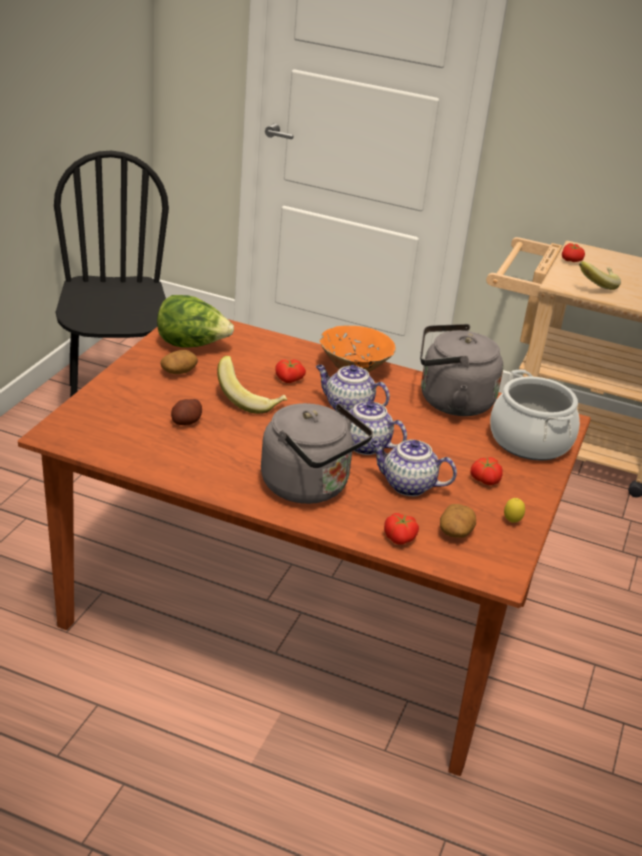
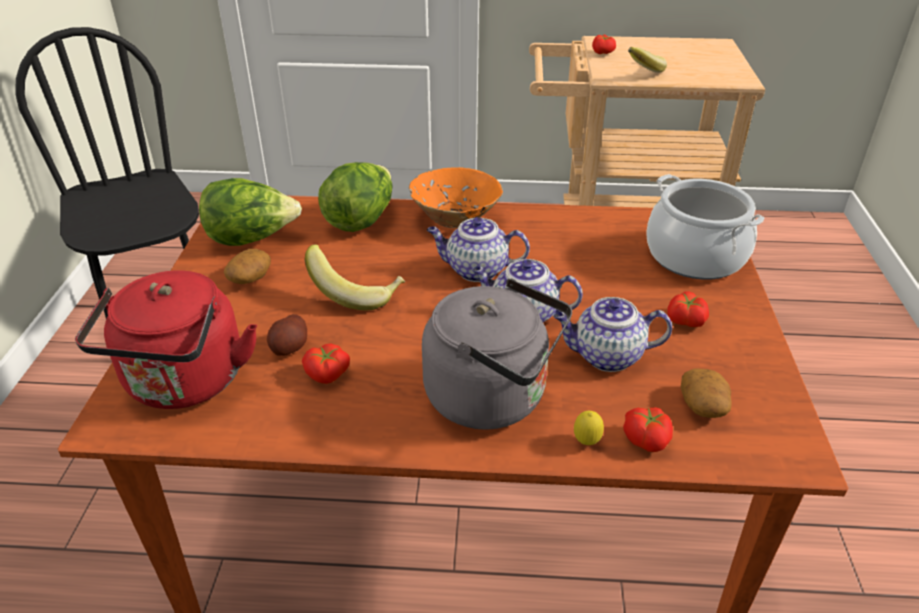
camera: 15 degrees left, 5 degrees up
(107, 425) = (184, 384): none -> red kettle
(280, 351) = (360, 219): none -> lettuce
(288, 380) = (389, 253): tomato -> tomato (327, 375)
(450, 402) = (582, 231): grey kettle -> none
(511, 522) = (753, 369): lemon -> lemon (586, 442)

